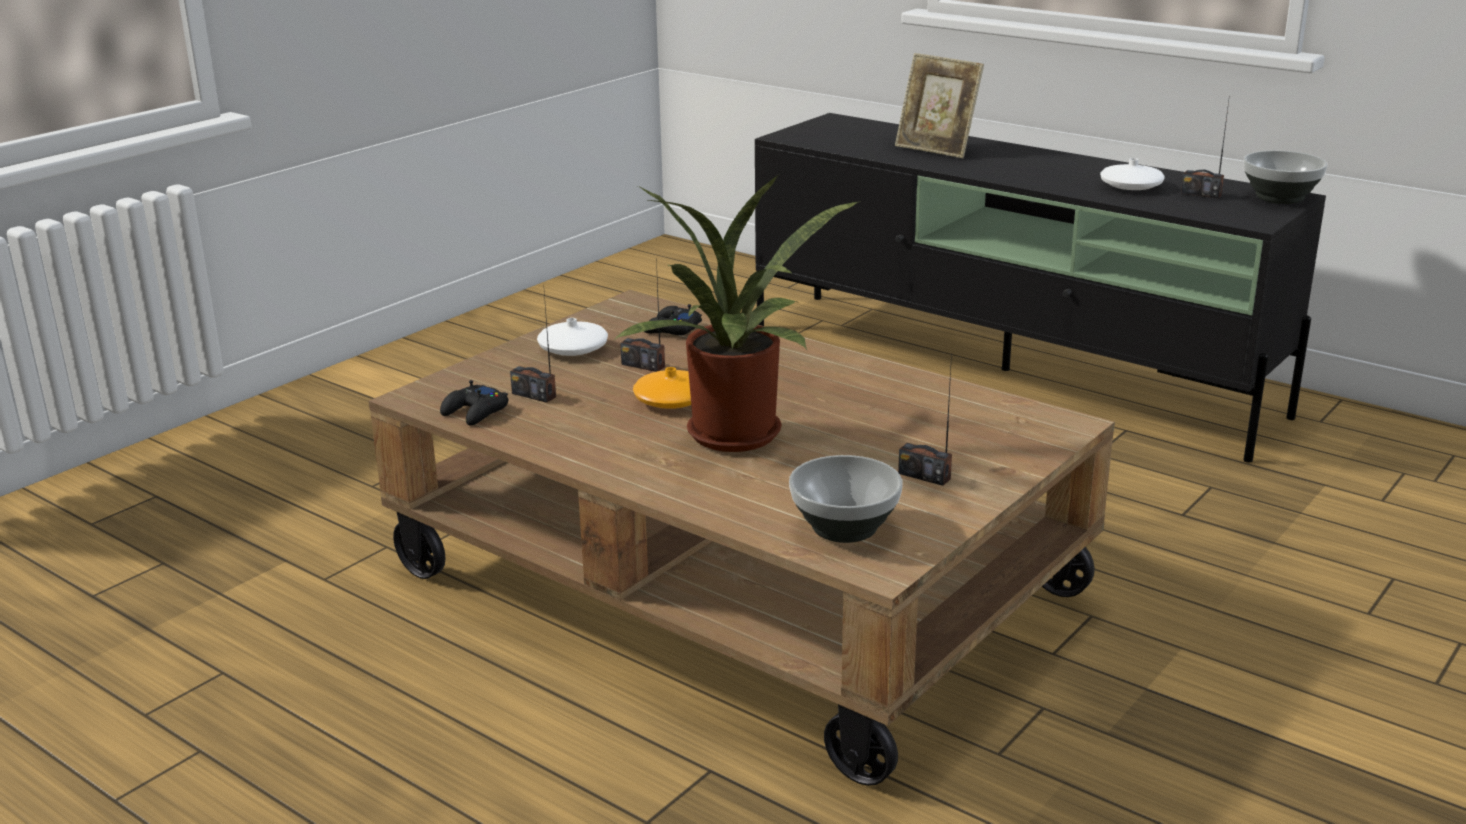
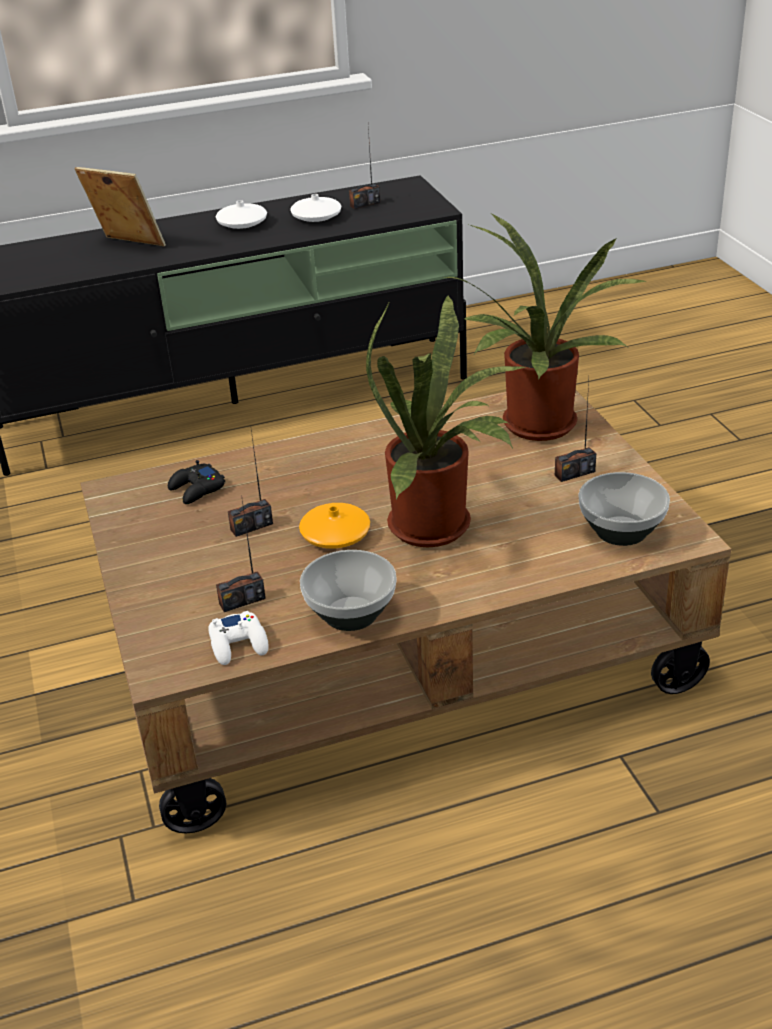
camera: 55 degrees left, 10 degrees up
(475, 412) = (239, 644): black game controller -> white game controller
(573, 349) = (170, 551): white vase -> white vase (242, 223)
(936, 149) = (127, 246): picture frame -> picture frame turned 135 degrees counterclockwise
(983, 433) = (535, 428): none -> potted plant
(1281, 198) = (407, 187): bowl -> bowl (352, 614)

